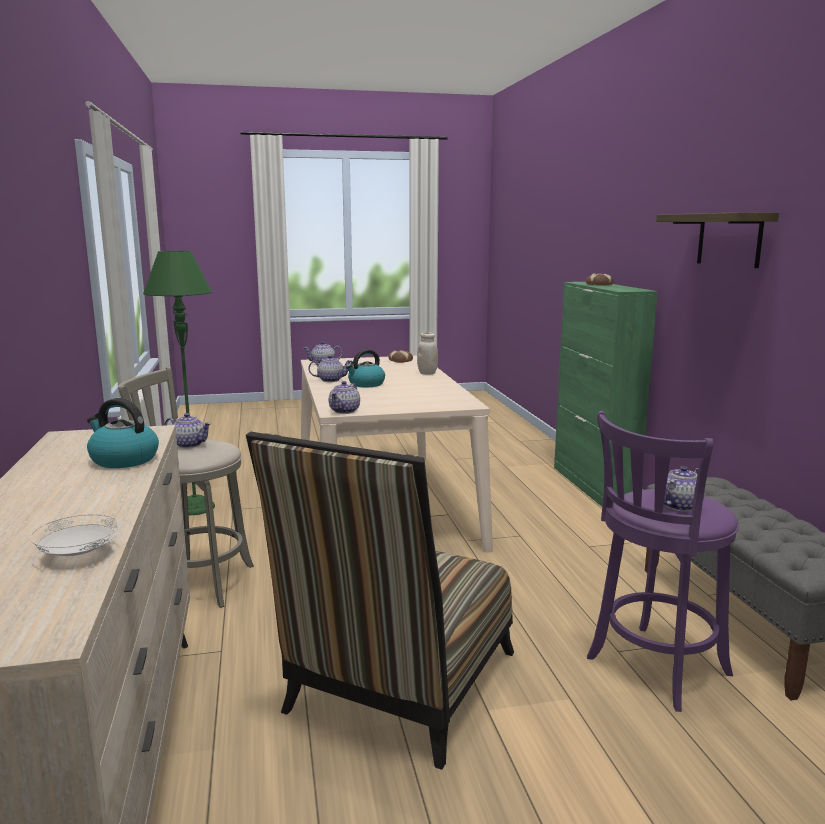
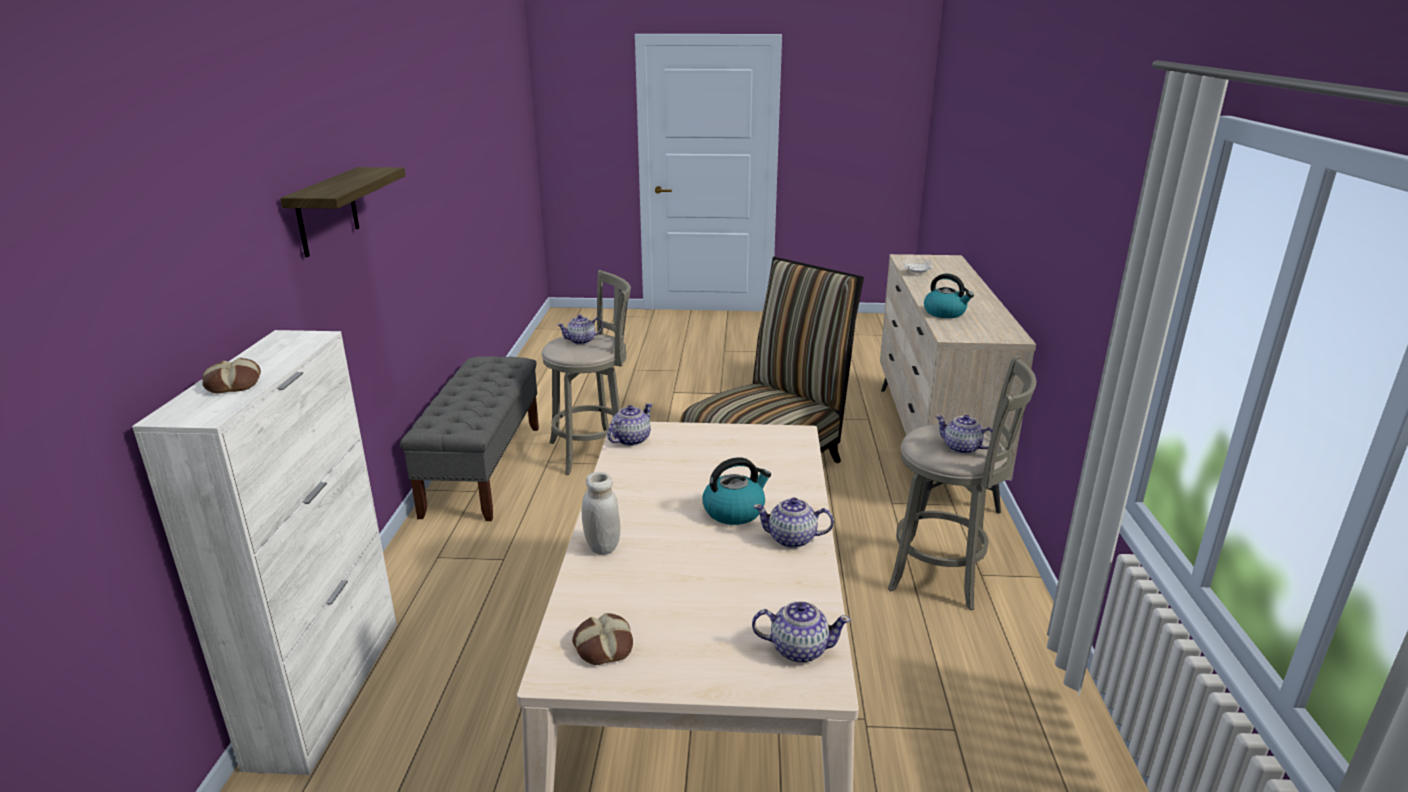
camera: 165 degrees left, 10 degrees up
(195, 508) = (1024, 747): green floor lamp -> none
(345, 411) = (784, 434): teapot -> teapot (630, 440)
(593, 485) = (328, 689): green cabinet -> white cabinet
(653, 669) = (593, 451): purple stool -> grey stool

